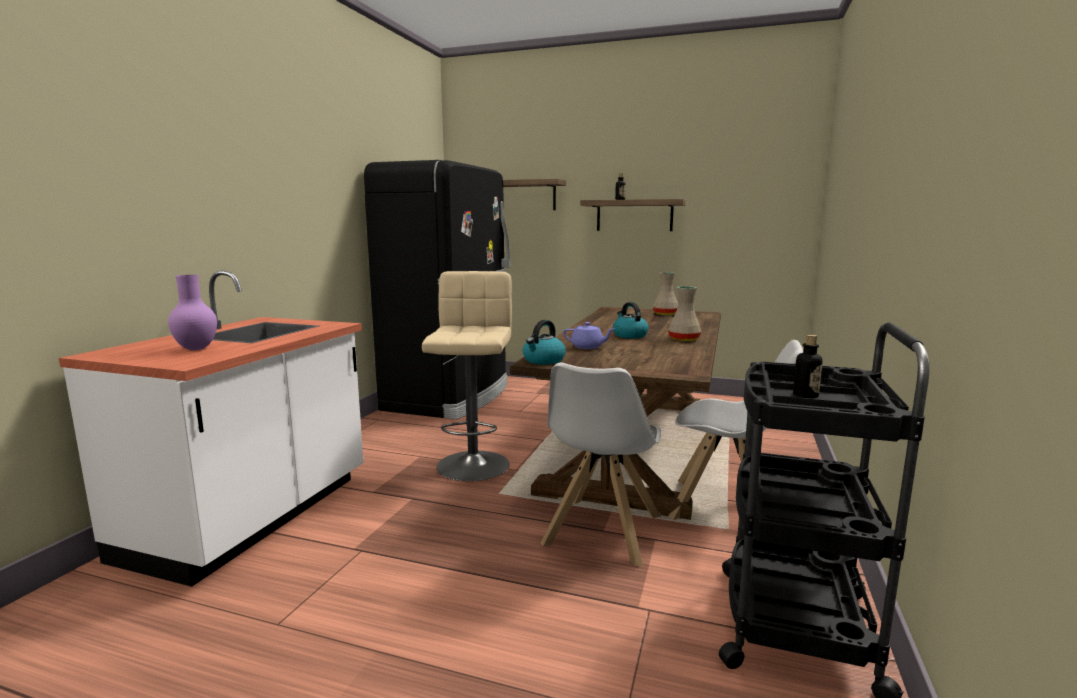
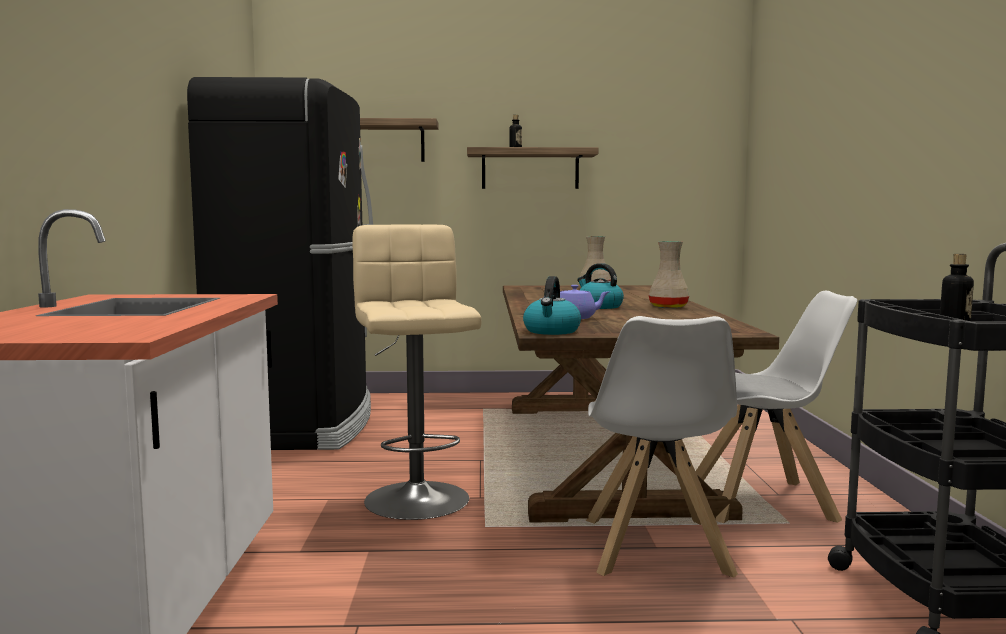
camera: 20 degrees left, 5 degrees down
(196, 349) = (89, 323): purple vase -> none

